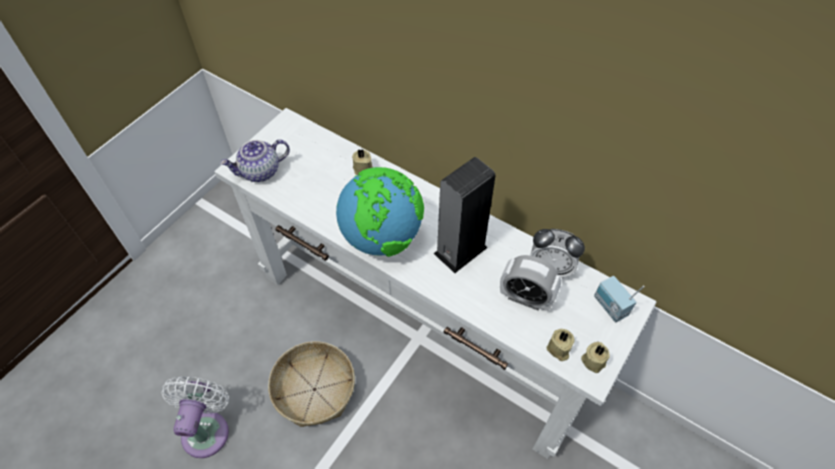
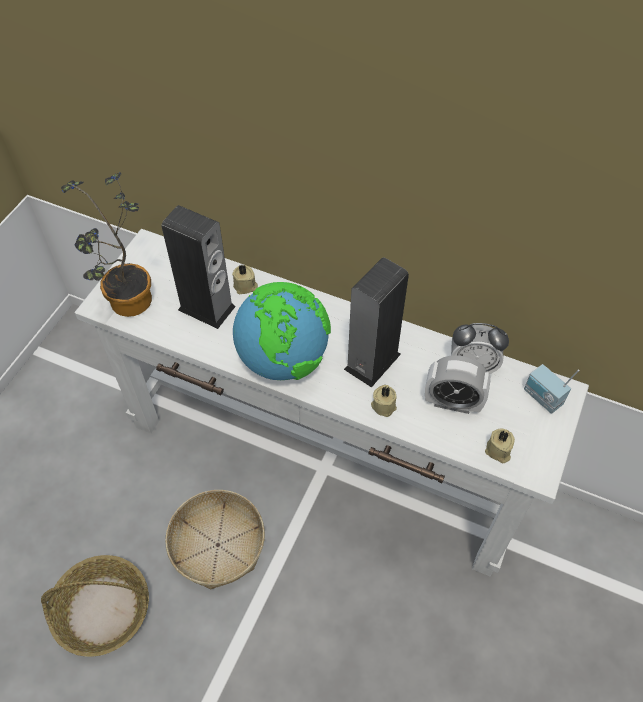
camera: 10 degrees left, 0 degrees up
(207, 428) = (102, 610): white fan -> basket
(260, 172) = (128, 306): teapot -> potted plant
(325, 183) = (206, 308): none -> speaker
(593, 360) = (536, 457): beige candle -> beige candle (384, 405)

